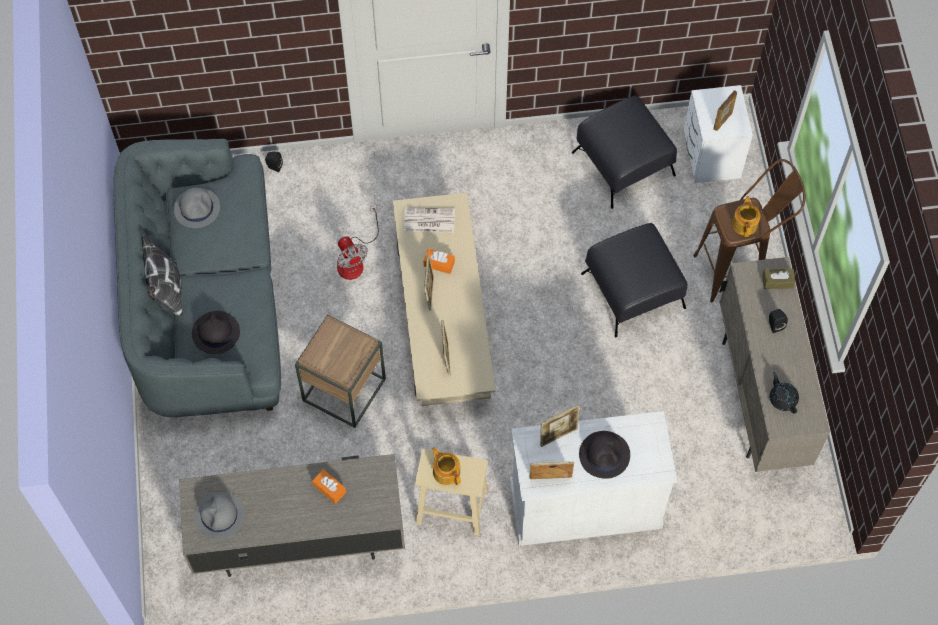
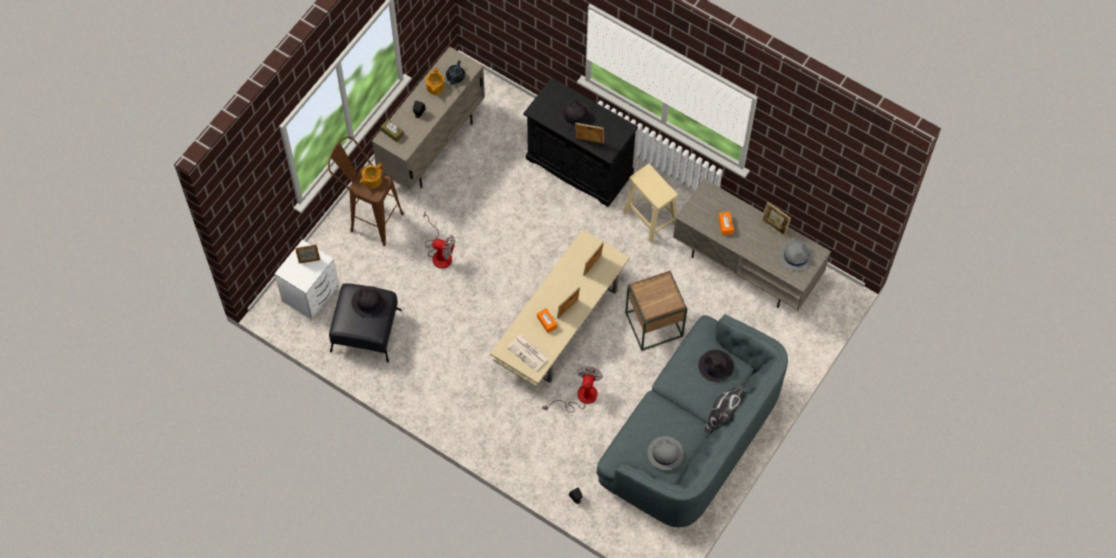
camera: 140 degrees left, 0 degrees up
(446, 471) = (656, 187): teapot -> teapot (435, 87)
(550, 479) = (614, 124): picture frame -> picture frame (774, 227)
(585, 504) = (579, 166): white cabinet -> black cabinet
(630, 144) = (368, 302): none -> black hat
(633, 291) = (439, 253): black ottoman -> fan

